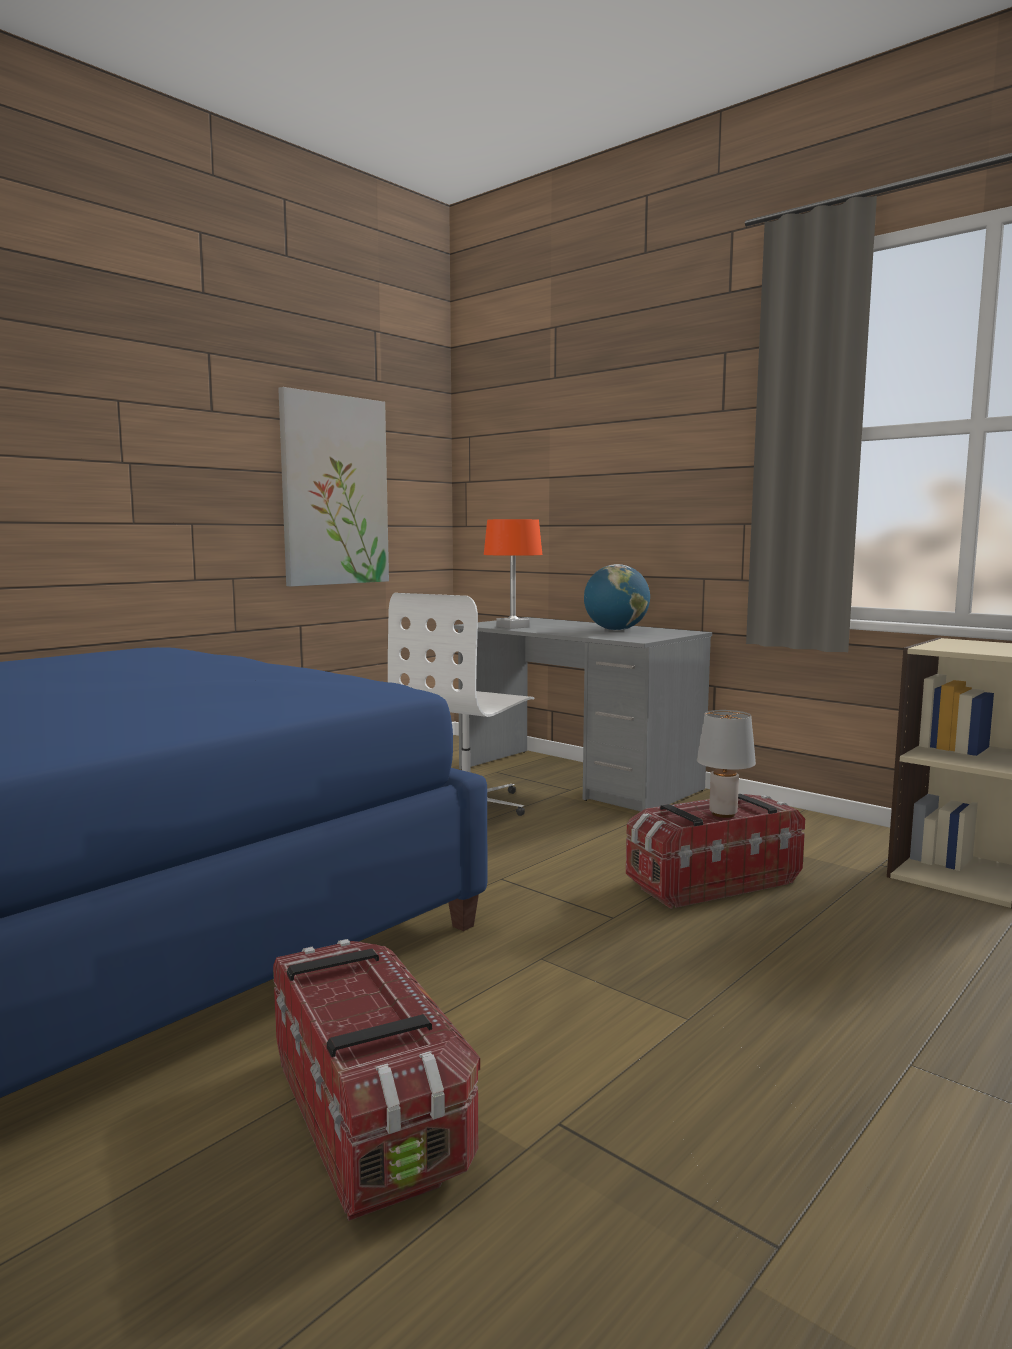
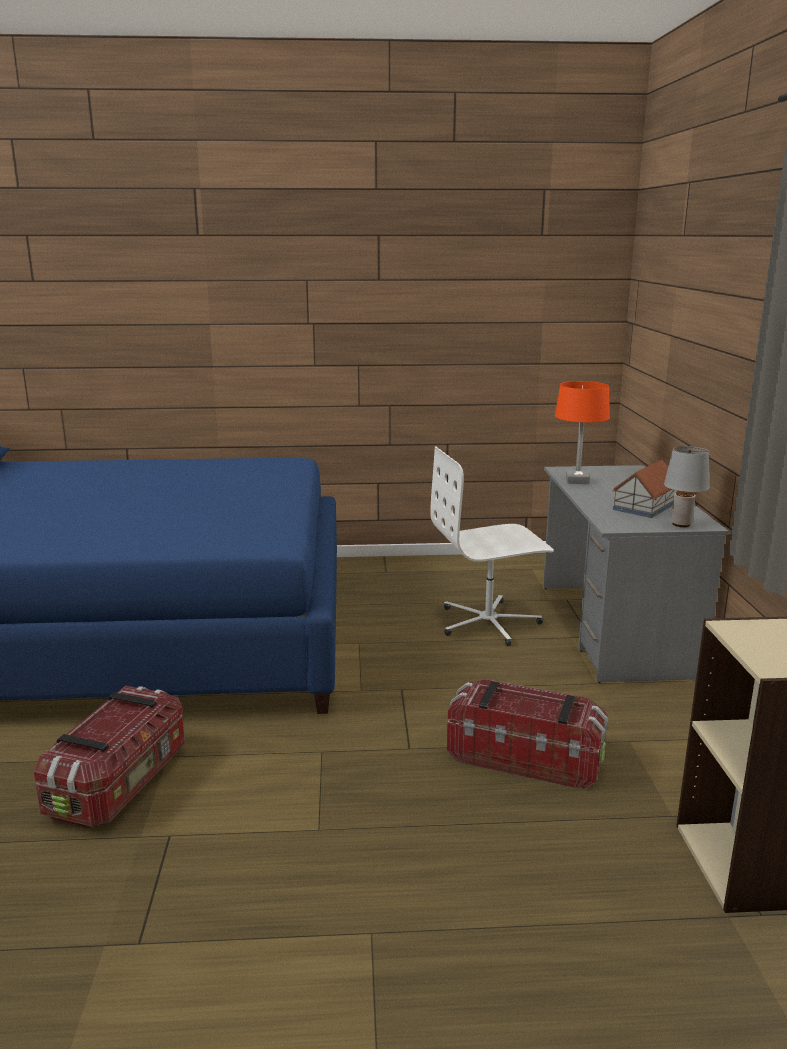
camera: 45 degrees right, 10 degrees up
(334, 491) = (487, 336): picture -> none
(616, 630) = (646, 506): globe -> toy house
(722, 813) = (530, 707): grey table lamp -> grey table lamp (681, 524)

